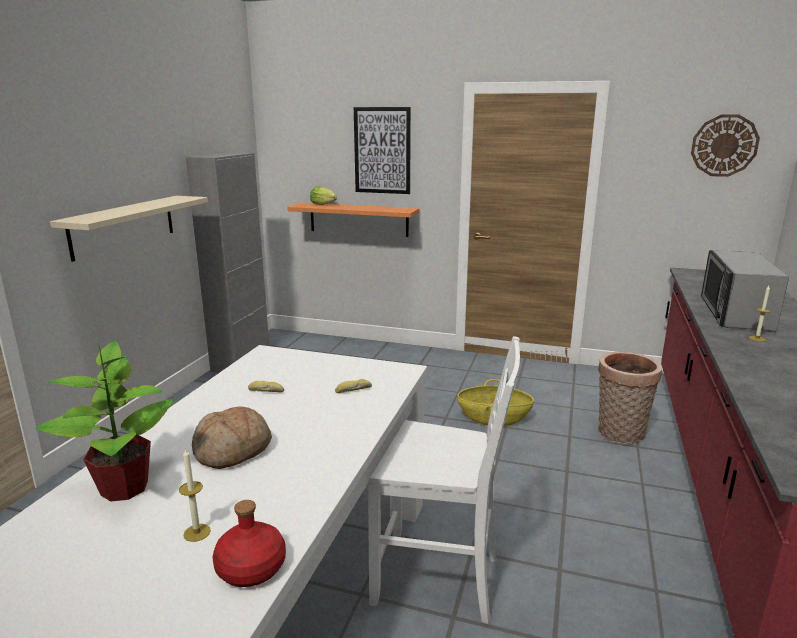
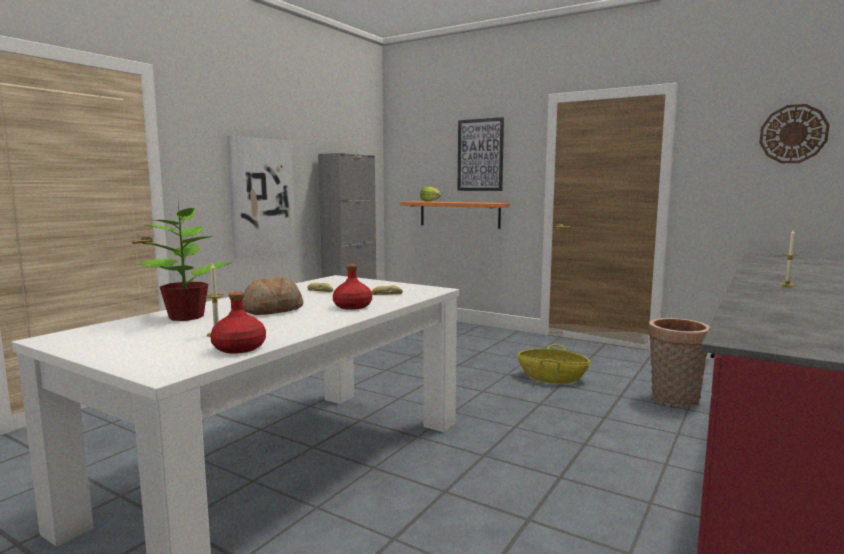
camera: 15 degrees right, 10 degrees down
(124, 226) = (261, 197): beige shelf -> picture
(330, 428) = (352, 306): none -> red bottle
(439, 580) = (445, 468): white chair -> none
(734, 314) = (781, 273): microwave -> none

